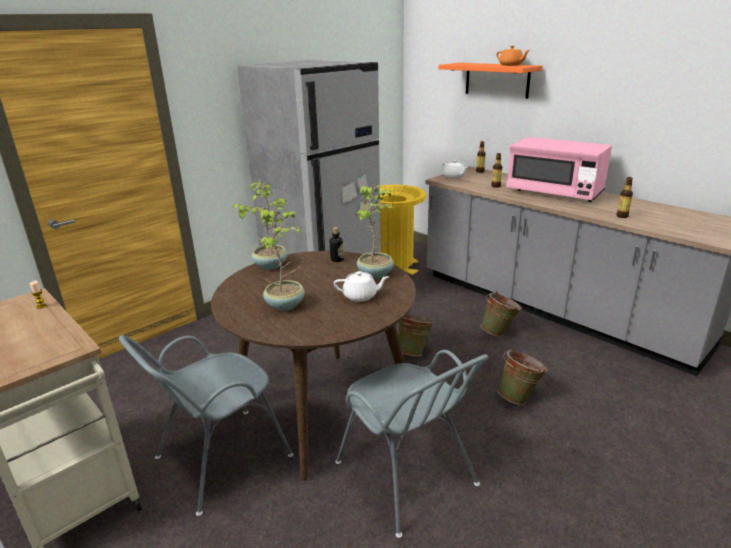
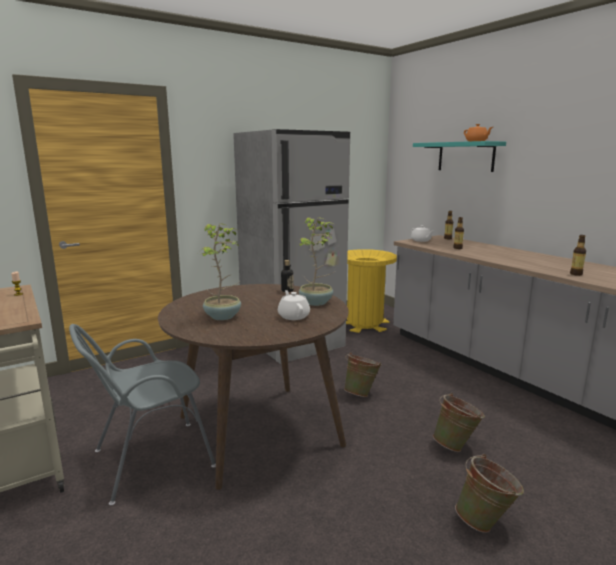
camera: 10 degrees right, 10 degrees down
(270, 265) = (226, 290): potted plant -> none
(360, 296) = (293, 316): white teapot -> white teapot turned 120 degrees counterclockwise
(408, 477) = (319, 502): grey chair -> none
(497, 80) = (466, 156): orange shelf -> turquoise shelf
(499, 332) = (451, 386): green bucket -> green bucket (486, 522)
(554, 193) = (513, 255): pink microwave -> none

